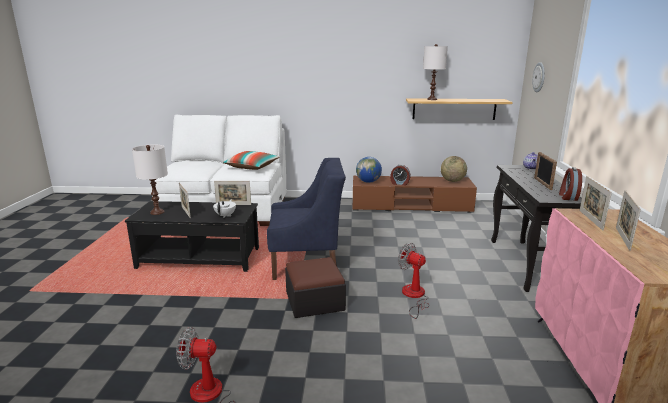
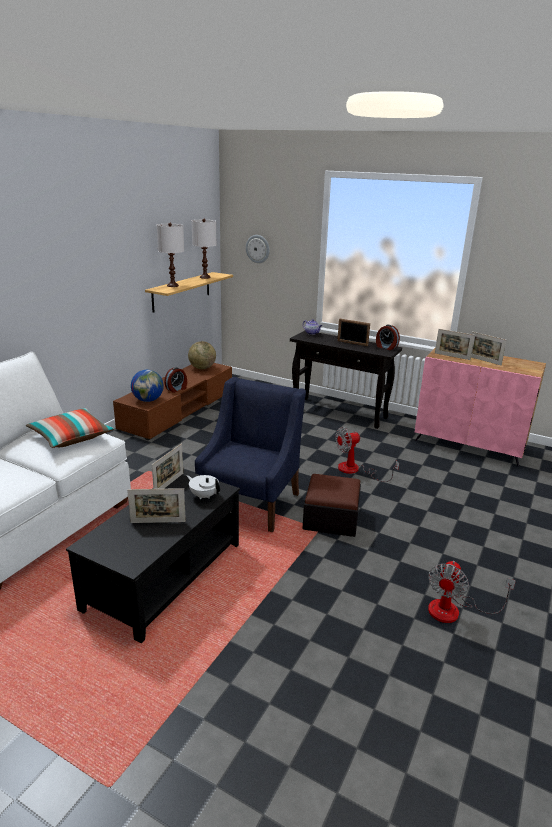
camera: 65 degrees left, 5 degrees up
(157, 212) = (131, 546): white table lamp -> white table lamp (205, 277)

